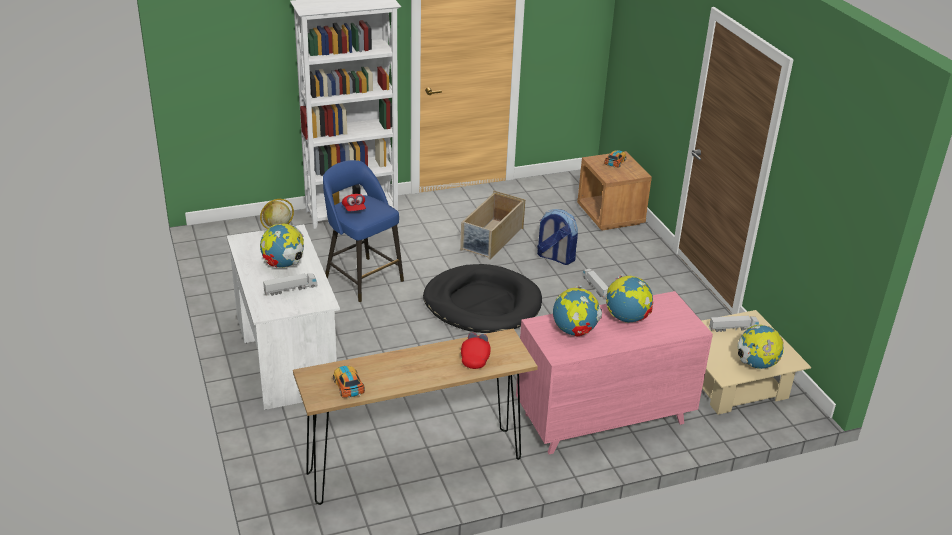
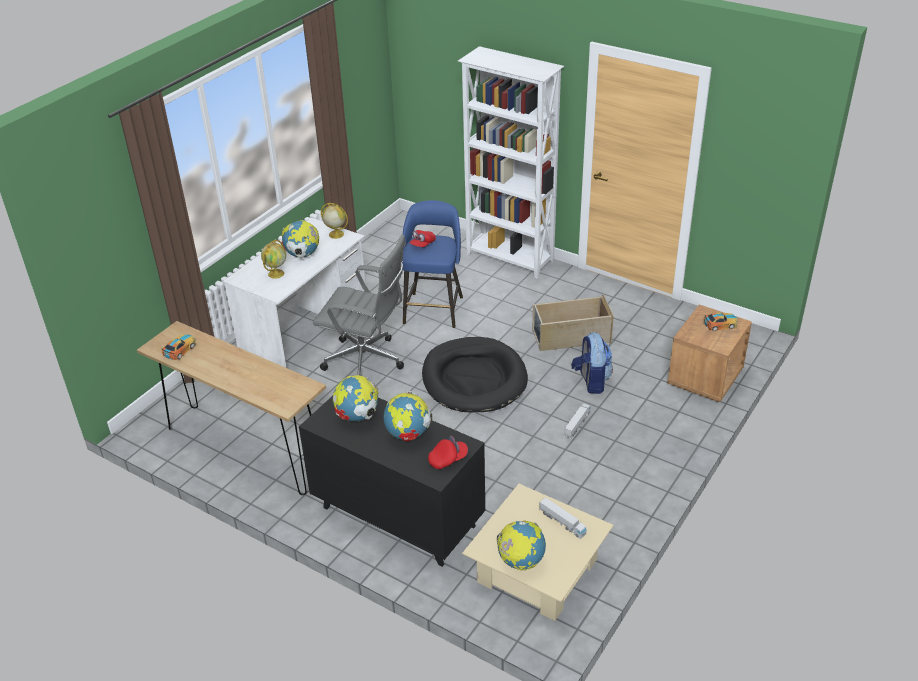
camera: 55 degrees right, 5 degrees up
(290, 289) = (276, 273): toy truck -> globe
(385, 343) = (367, 362): none -> grey office chair
(475, 358) = (267, 386): red cap -> red cap (448, 459)
(603, 419) = (397, 516): pink dresser -> black dresser

